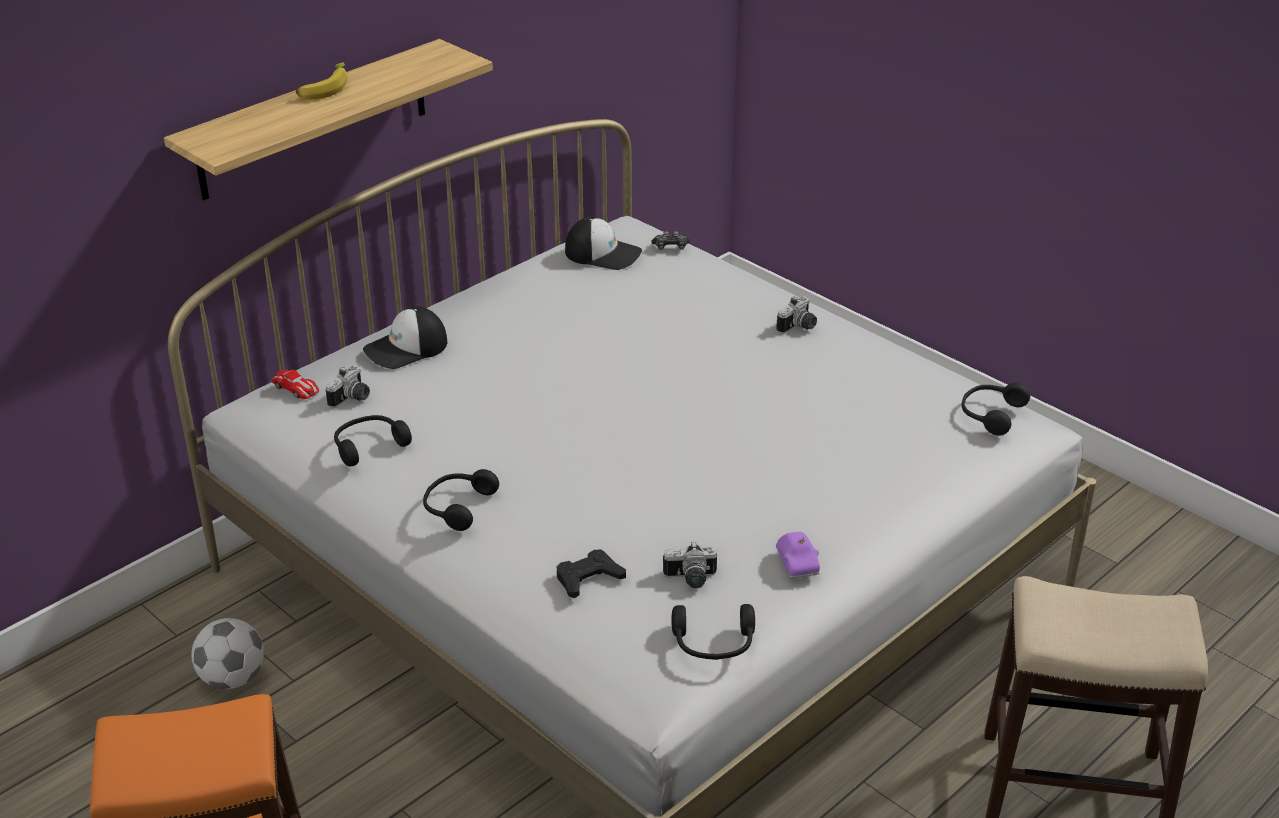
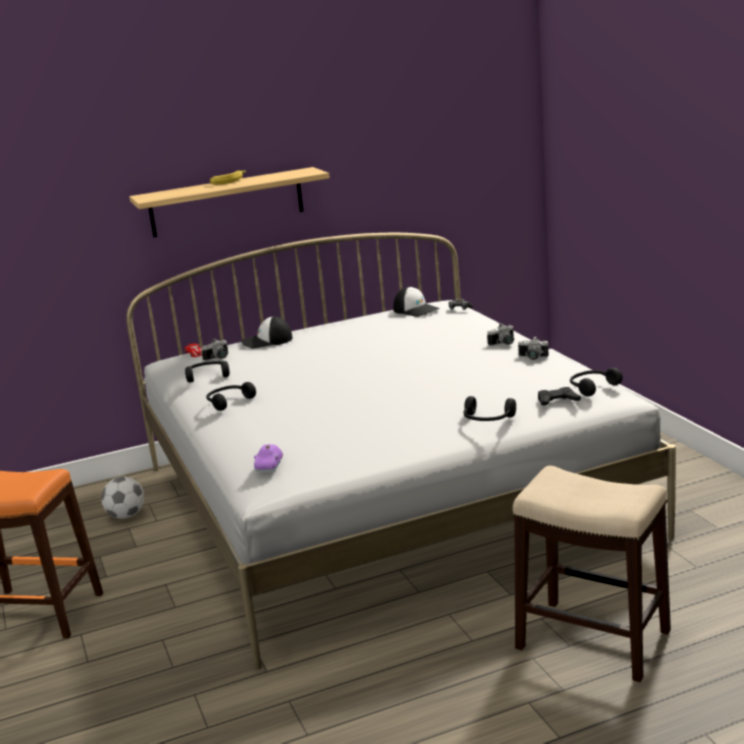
camera: 25 degrees right, 15 degrees down
(588, 578) = (269, 435): black game controller -> black game controller (557, 401)
(690, 579) = (326, 440): camera -> camera (532, 358)
(713, 644) = (312, 468): black headphones -> black headphones (487, 419)
(798, 563) = (398, 440): purple toy car -> purple toy car (269, 466)

